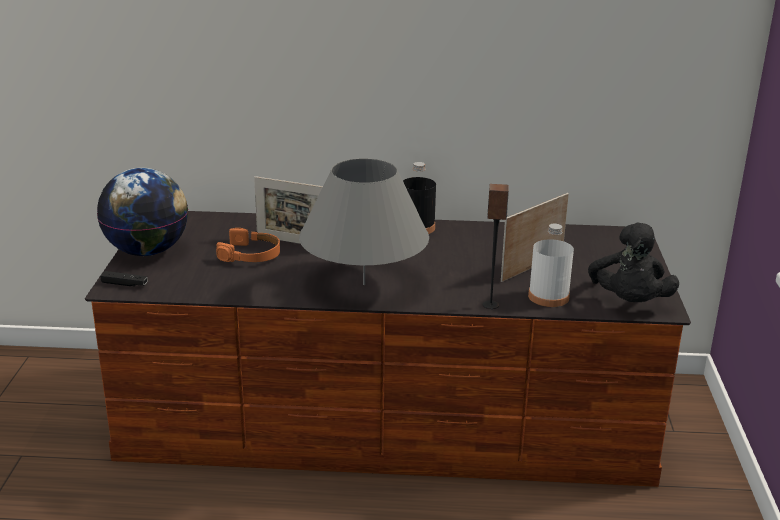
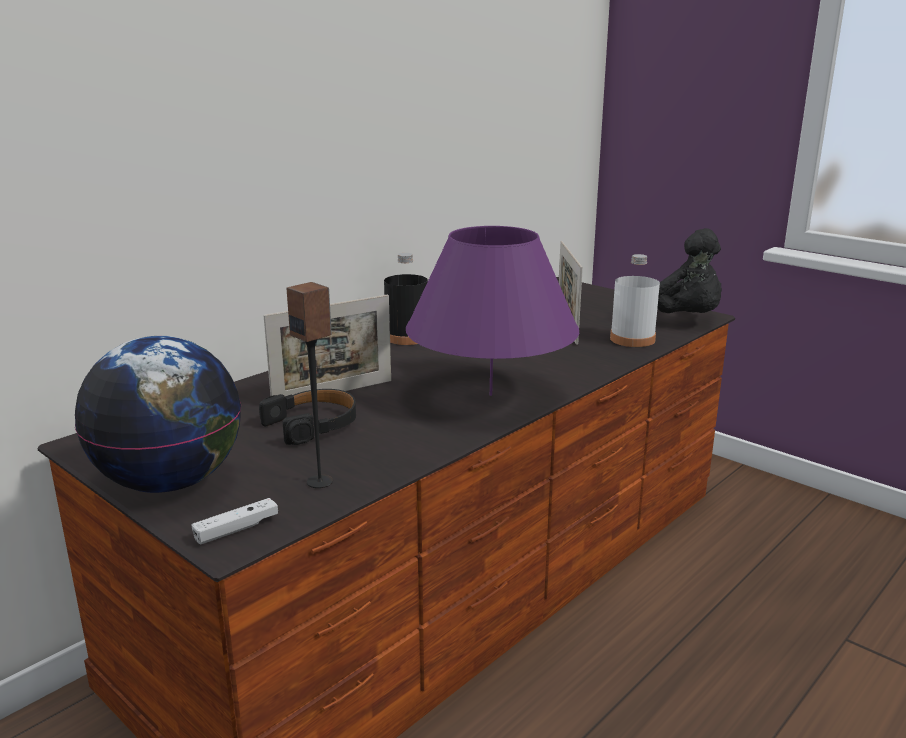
camera: 50 degrees left, 5 degrees down
(124, 284) = (237, 529): black game controller -> white game controller
(251, 255) = (313, 424): orange headphones -> black headphones
(364, 284) = (491, 395): grey table lamp -> purple table lamp
(491, 305) = (617, 361): speaker -> speaker (320, 481)

